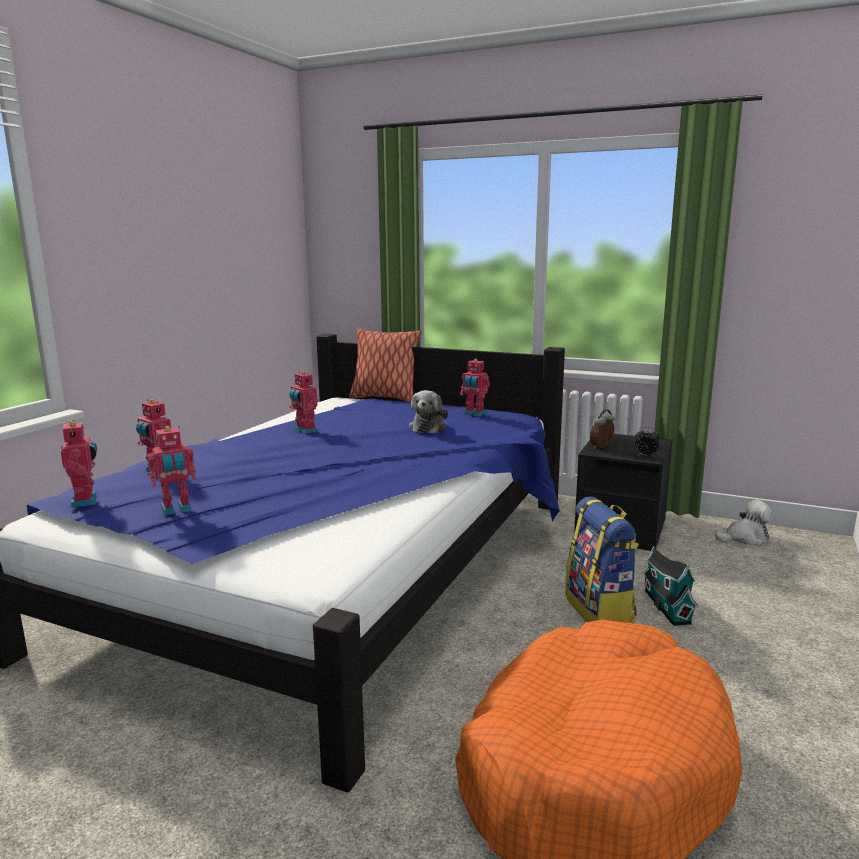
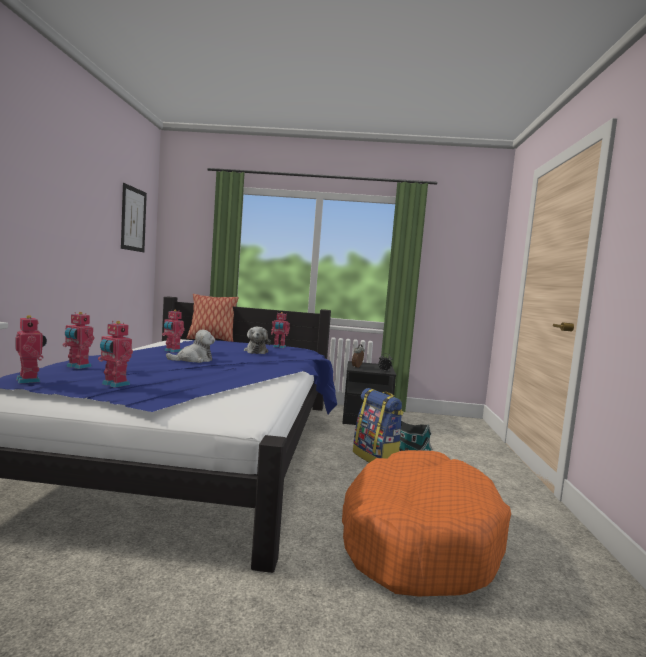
camera: 20 degrees left, 10 degrees down
(176, 509) = (114, 384): toy robot -> toy robot turned 75 degrees clockwise
(262, 226) = (133, 219): none -> picture
(745, 538) = (432, 421): plush toy -> plush toy (193, 360)

